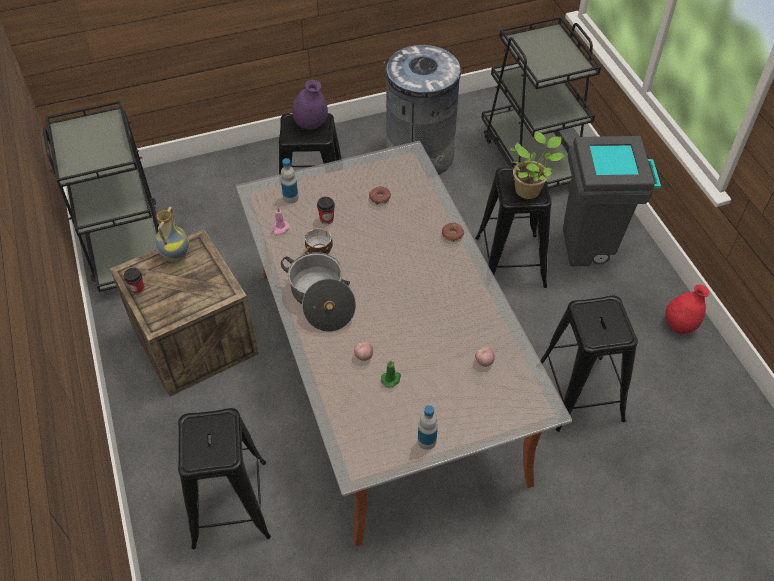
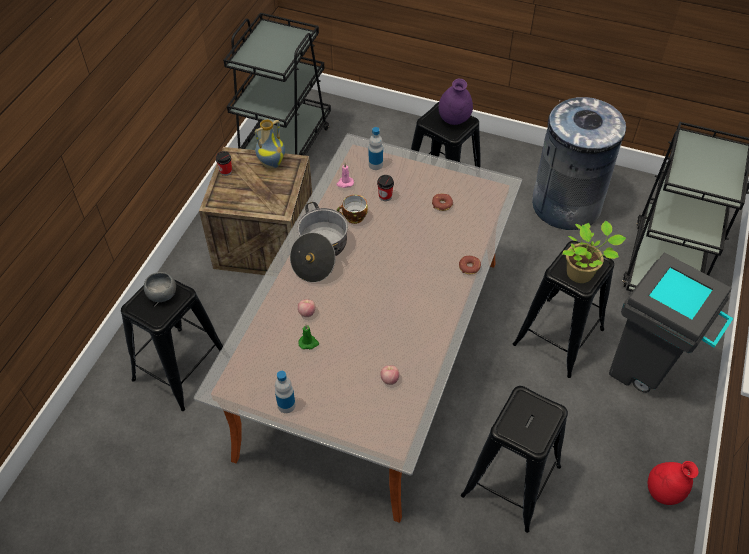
camera: 40 degrees right, 0 degrees up
(207, 433) = (162, 295): none -> grey bowl

